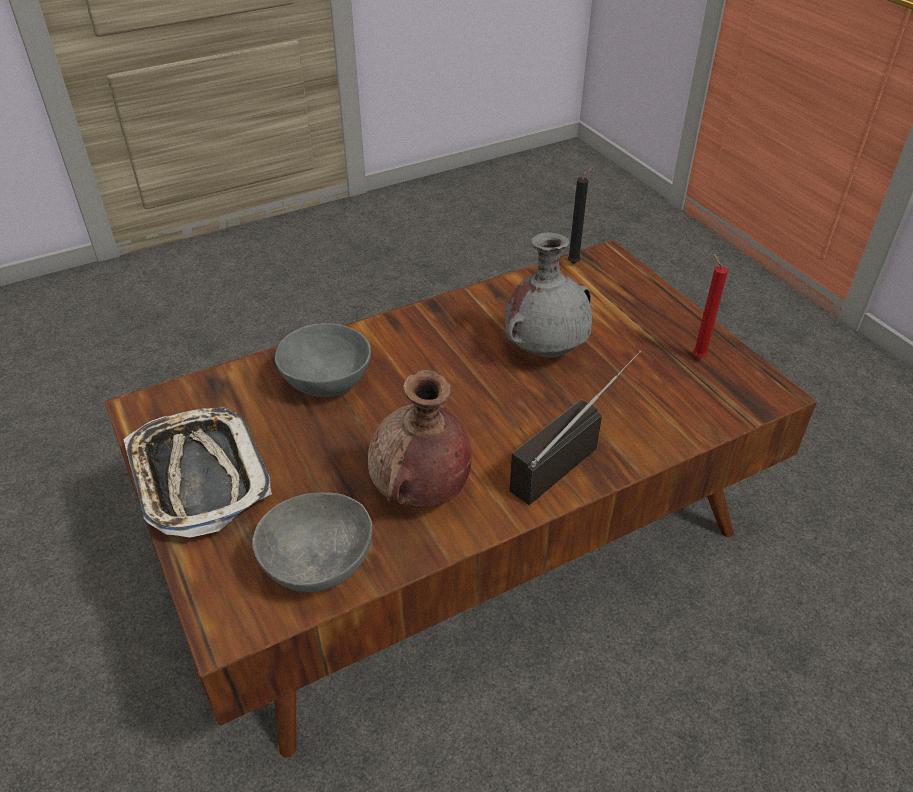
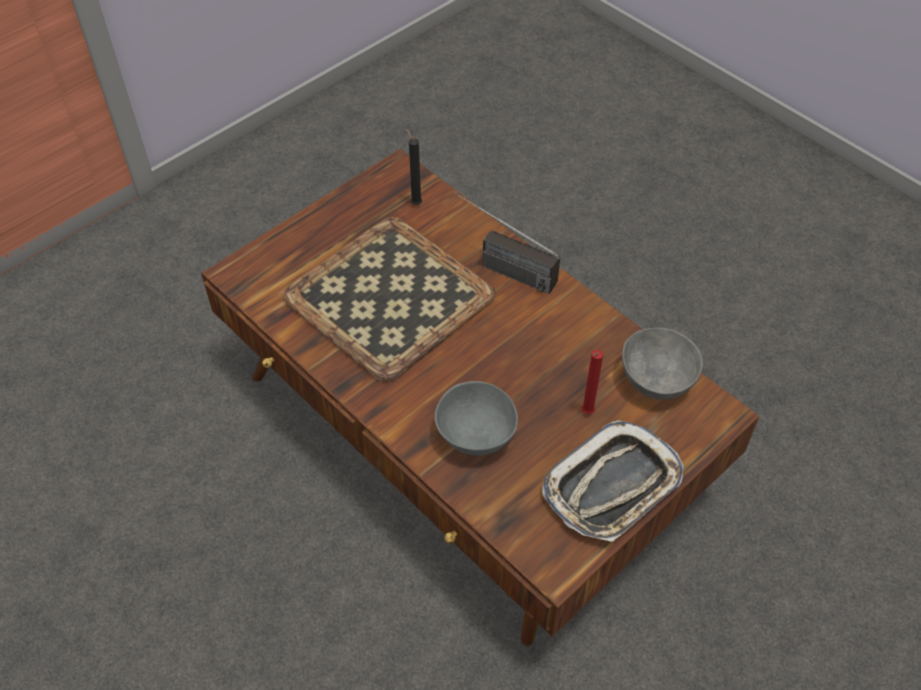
camera: 105 degrees left, 10 degrees up
(420, 492) = (569, 342): brown vase -> none
(546, 350) = (387, 296): grey vase -> tray
(575, 263) = (249, 294): black candle -> black candle (415, 203)
(697, 356) = (368, 208): red candle -> red candle (586, 413)

